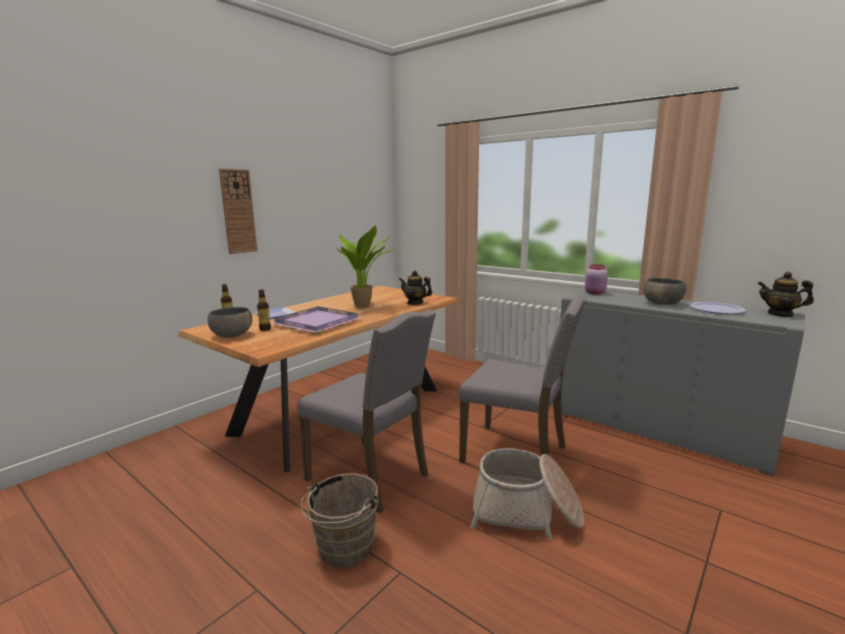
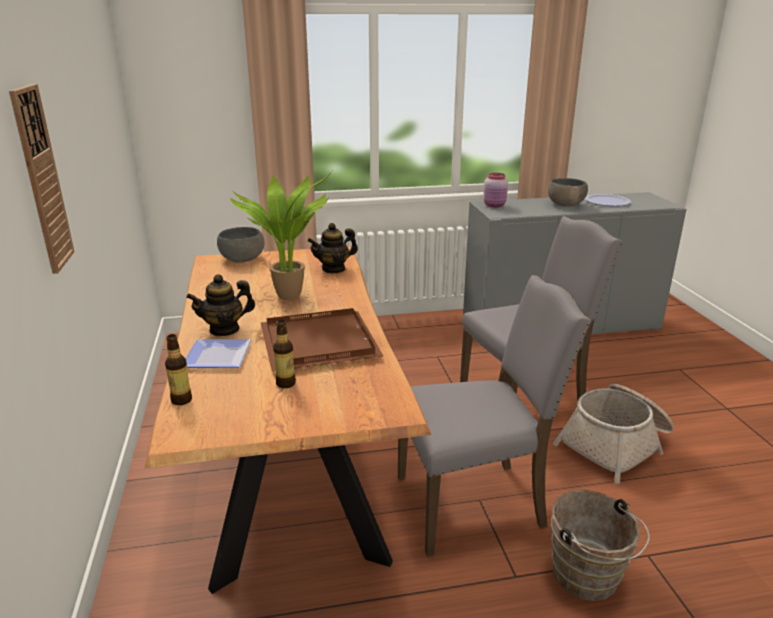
camera: 50 degrees left, 10 degrees up
(232, 335) = (274, 415): grey bowl -> grey bowl (242, 259)
(317, 323) = (321, 343): purple tray -> brown tray
(780, 314) = (643, 196): teapot -> teapot (224, 329)

